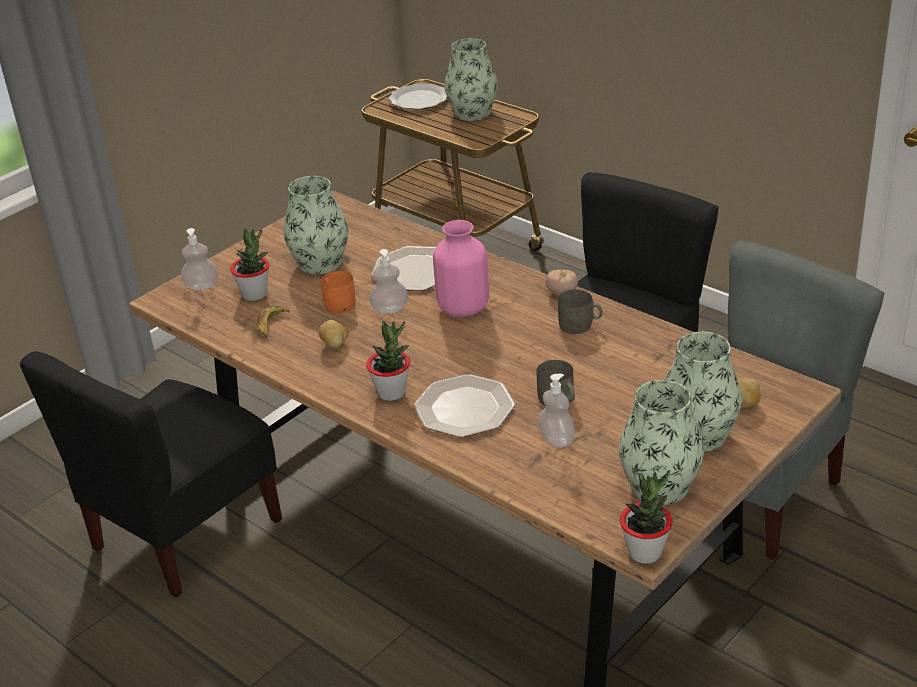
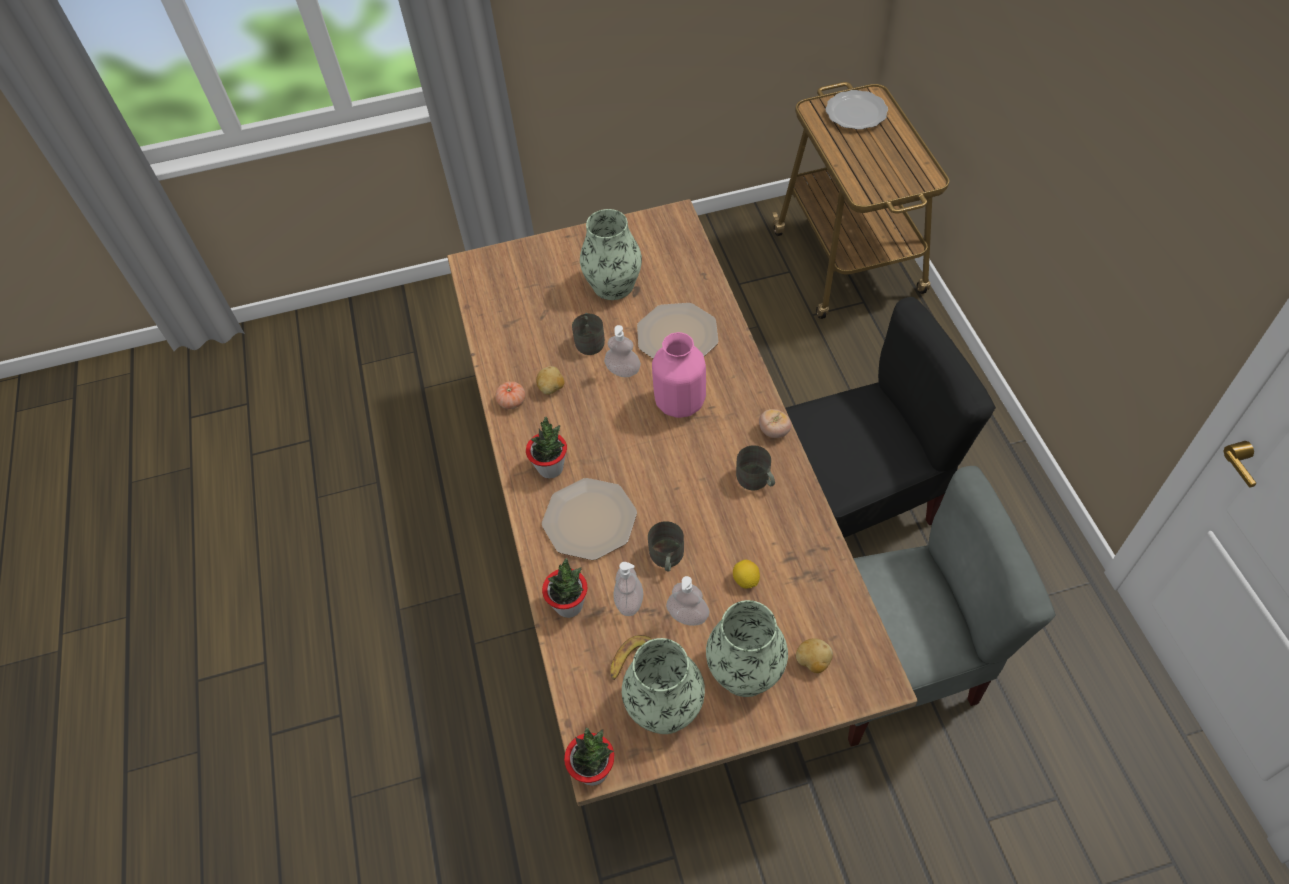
camera: 35 degrees right, 20 degrees up
(184, 534) = (450, 445): black chair -> none
(202, 286) = (509, 264): soap dispenser -> soap dispenser (688, 615)
(255, 294) = (538, 295): potted plant -> potted plant (569, 605)
(271, 325) = (524, 338): banana -> banana (631, 660)
(305, 368) = (512, 401): none -> tomato
(337, 303) = (590, 340): orange mug -> grey mug
(472, 113) = (891, 152): vase -> none
(638, 384) = (746, 580): none -> lemon

